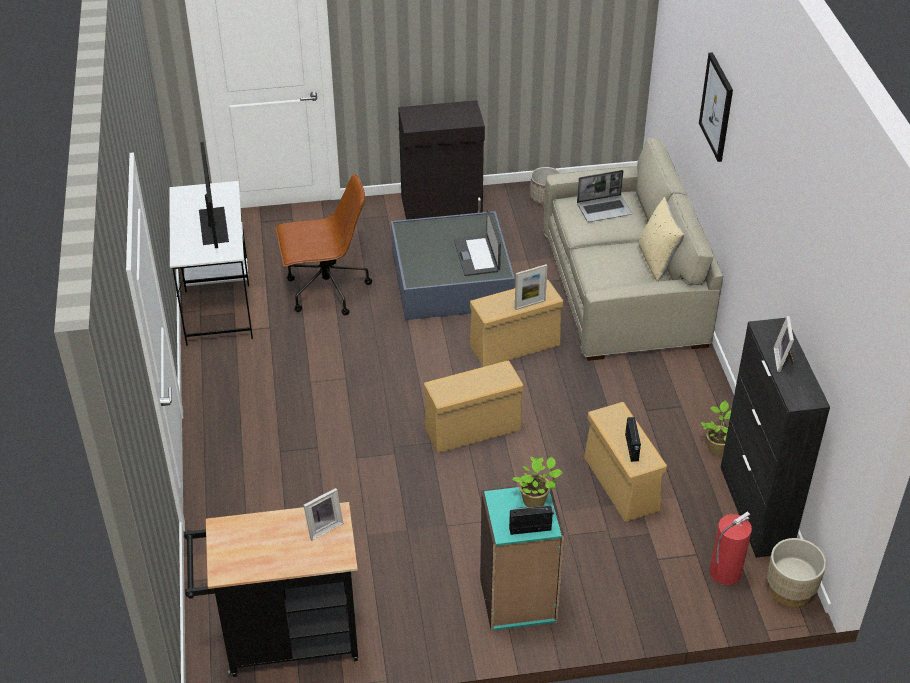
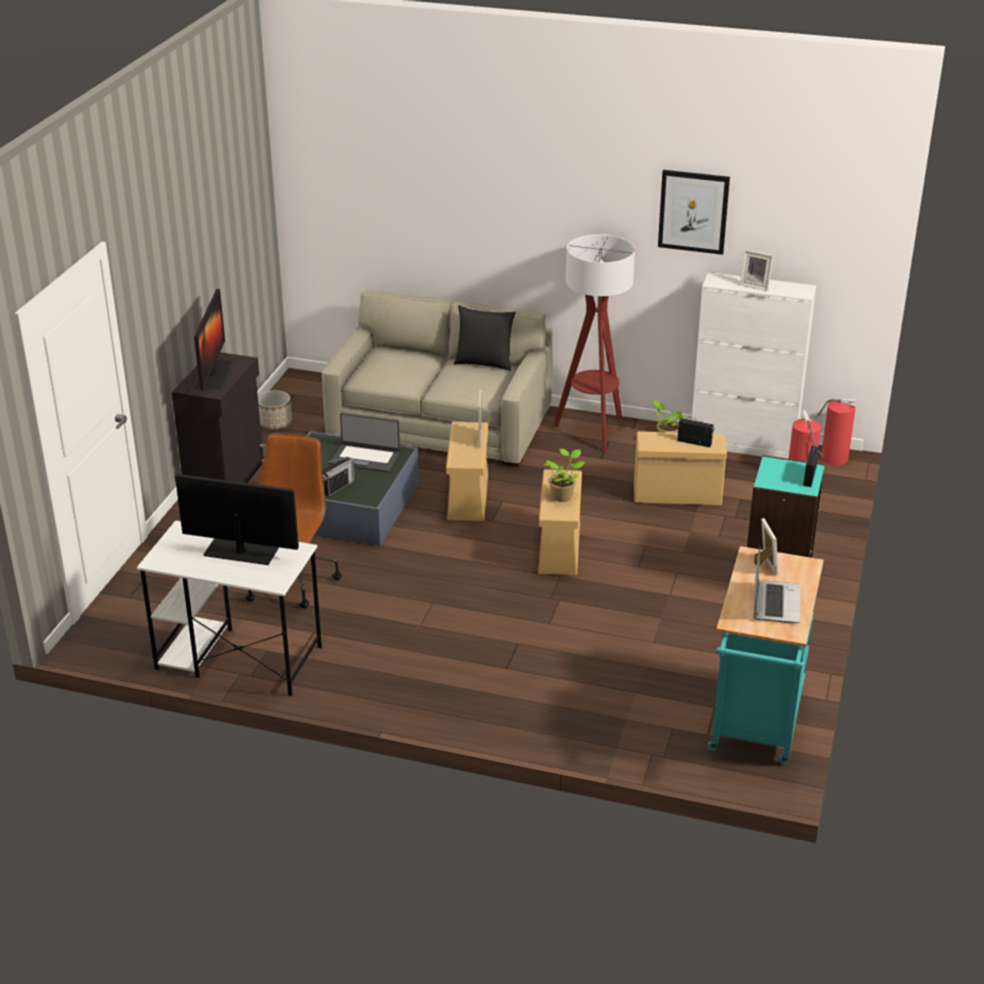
camera: 65 degrees left, 10 degrees down
(283, 641) = (756, 723): black cart -> turquoise cart
(422, 257) = (338, 487): none -> radio
(439, 116) = (214, 375): none -> monitor
(536, 501) = (779, 466): potted plant -> potted plant (563, 496)
(604, 209) = (390, 365): laptop -> laptop (775, 602)
(657, 262) = (484, 363): beige pillow -> black pillow
(690, 390) = (593, 431): none -> floor lamp
(717, 107) = (472, 196): picture -> picture (693, 211)
(755, 509) = (743, 445): black cabinet -> white cabinet
(790, 590) = (833, 457): beige planter -> fire extinguisher

